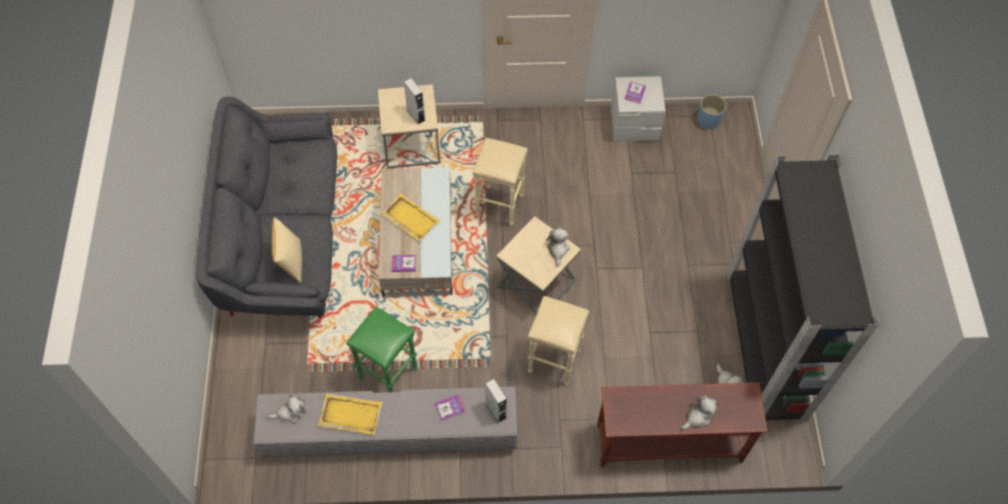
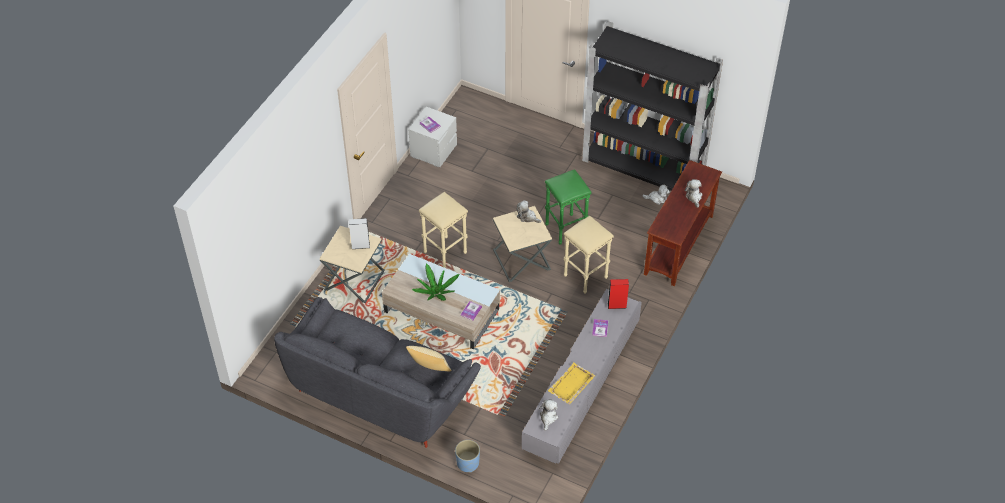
camera: 60 degrees left, 10 degrees down
(388, 374) = (537, 370): green stool -> green stool (566, 229)
(410, 218) = (436, 292): yellow tray -> potted plant
(495, 410) = (617, 305): grey speaker -> red speaker
(708, 120) = (459, 112): blue planter -> blue planter (467, 463)

